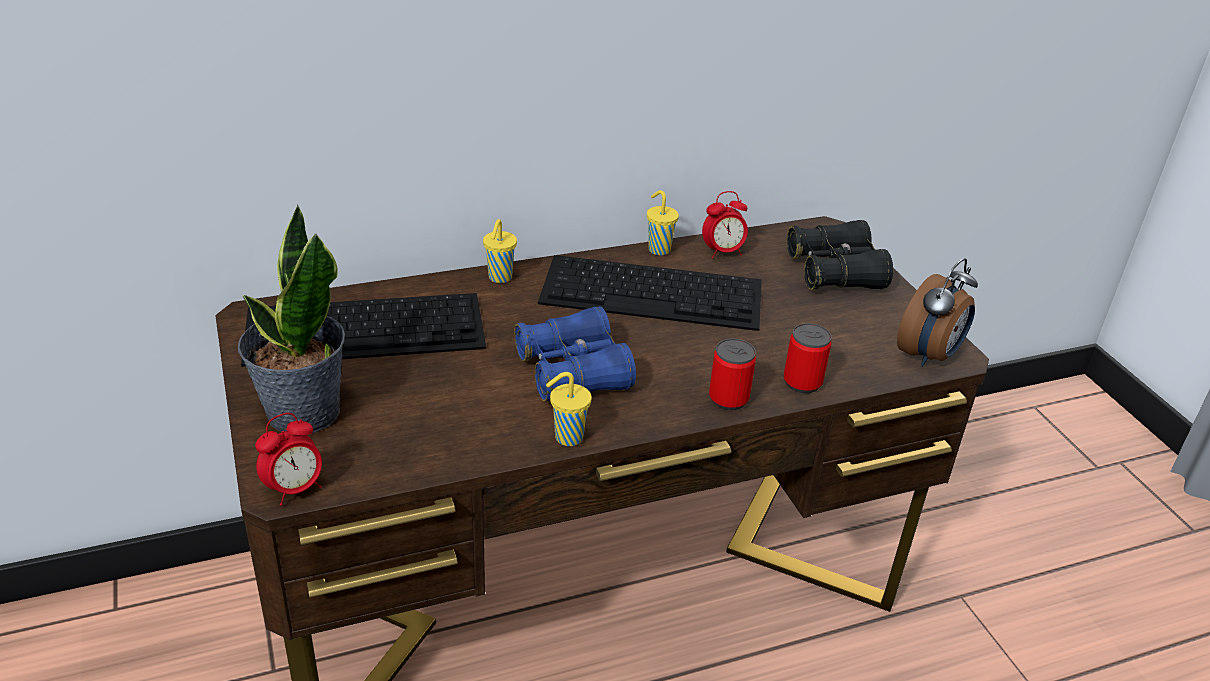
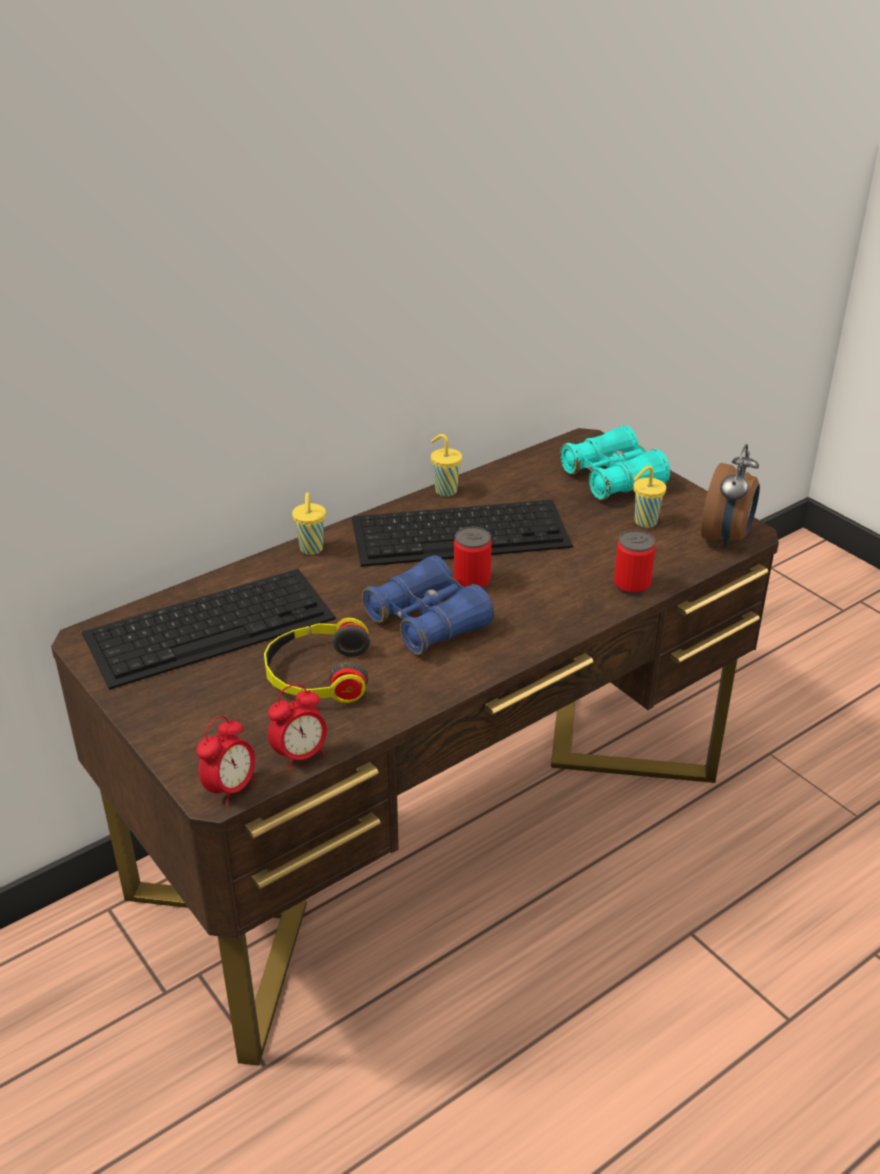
camera: 15 degrees left, 0 degrees up
(302, 412) = (195, 718): potted plant -> none
(439, 398) = (318, 674): none -> headphones
(567, 437) = (453, 682): yellow cup -> yellow cup (644, 522)
(723, 252) = (504, 481): alarm clock -> alarm clock (300, 755)
(728, 398) = (576, 614): can -> can (472, 581)
(835, 272) = (612, 479): black binoculars -> turquoise binoculars

